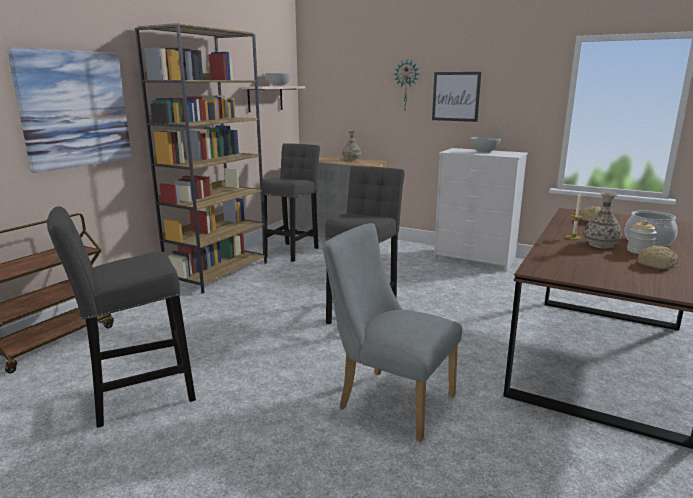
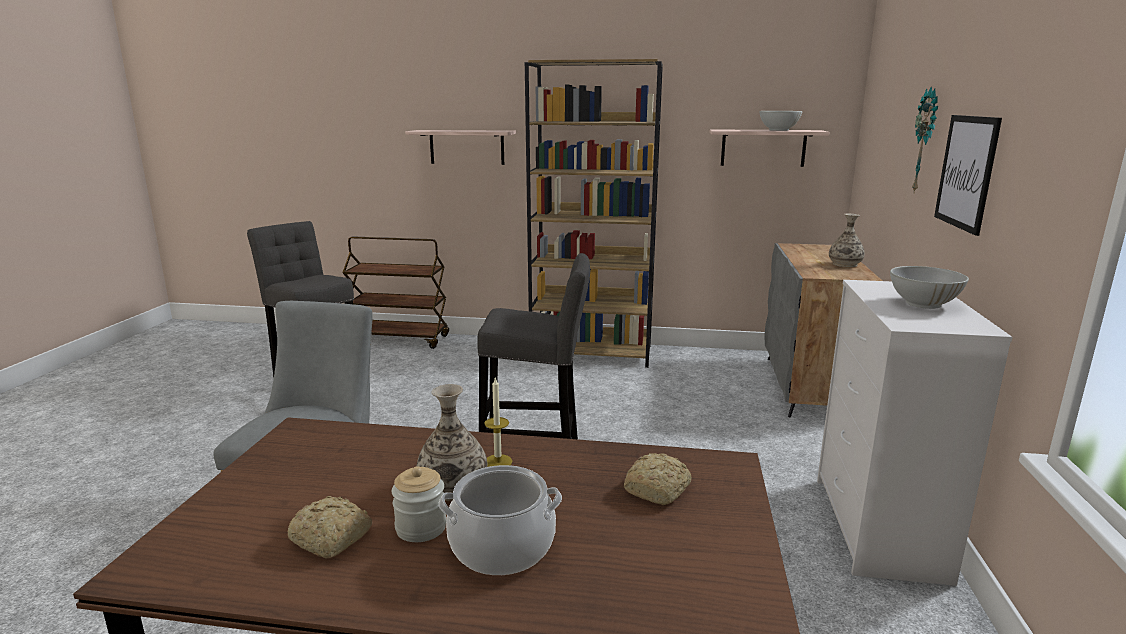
camera: 70 degrees right, 0 degrees up
(75, 109) = (467, 147): picture -> shelf
(292, 251) = (707, 372): grey stool -> none

